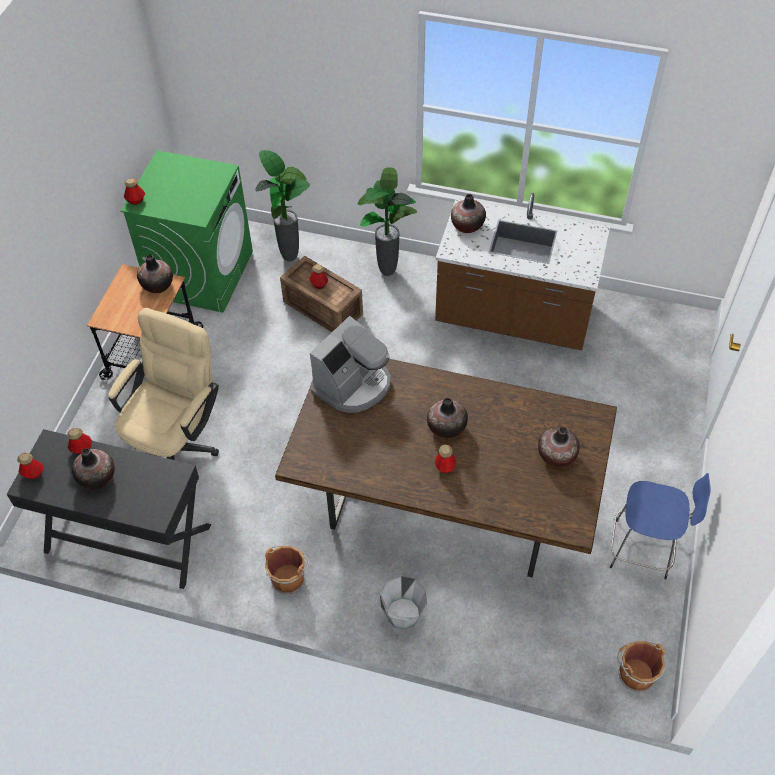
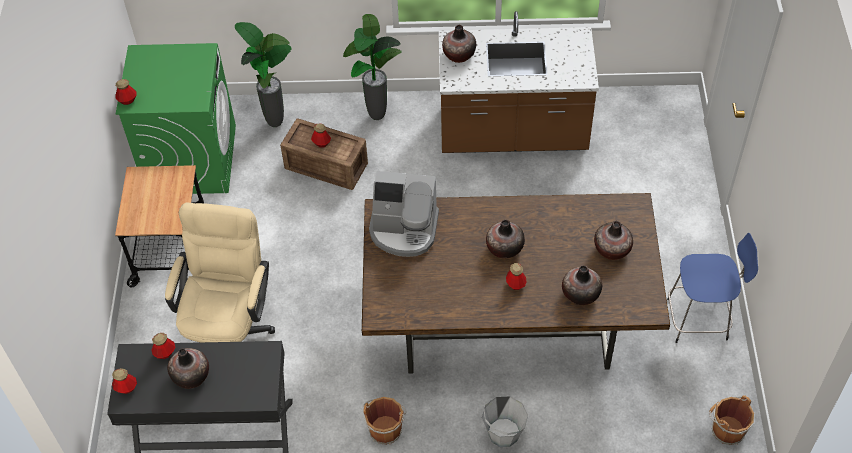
camera: 15 degrees left, 0 degrees up
(158, 285) = (171, 179): vase -> vase (580, 294)
(353, 385) = (404, 230): coffee machine -> coffee machine turned 75 degrees clockwise

